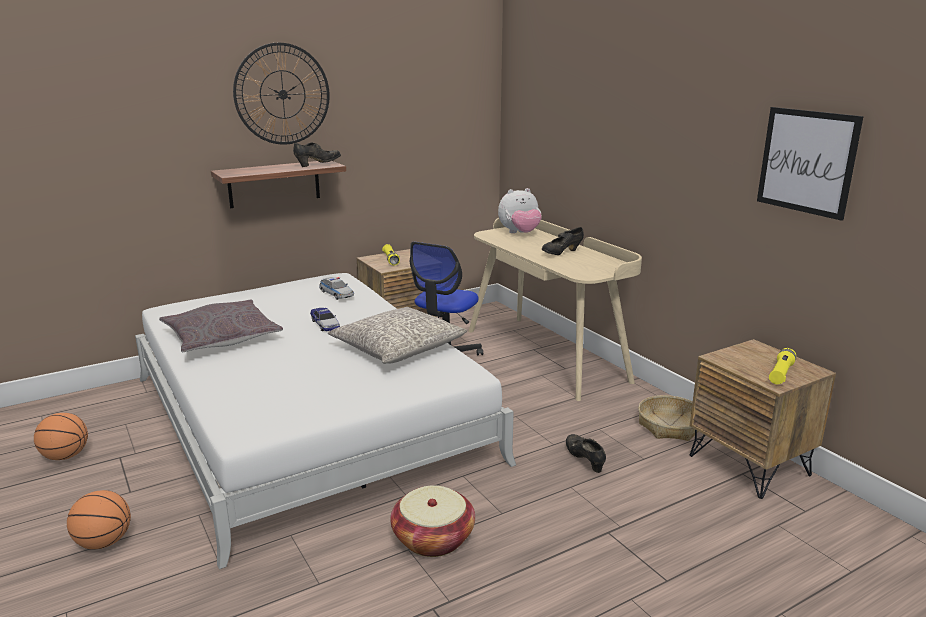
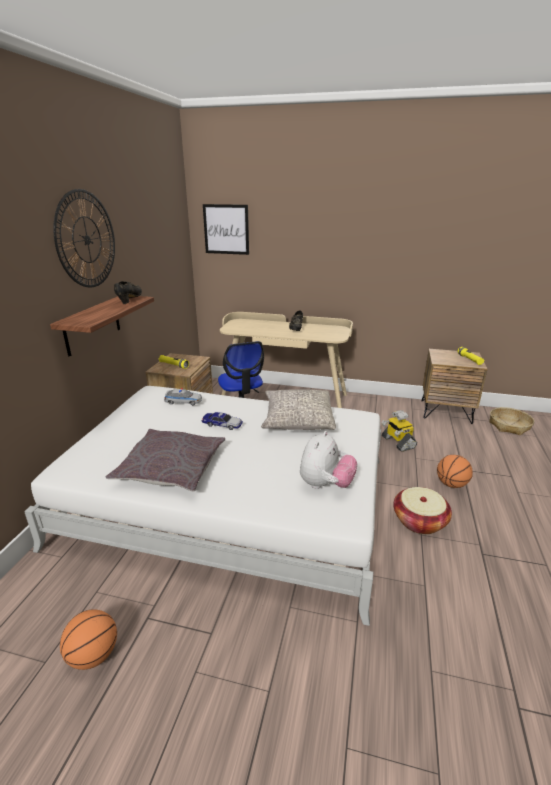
camera: 45 degrees left, 5 degrees up
(104, 542) = (269, 681): basketball -> basketball (451, 484)
(520, 233) = (245, 324): plush toy -> plush toy (325, 485)
(584, 461) = (397, 442): black shoe -> toy robot
(670, 426) = (394, 408): basket -> basket (509, 426)
(807, 161) = (459, 249): picture -> picture (226, 229)

